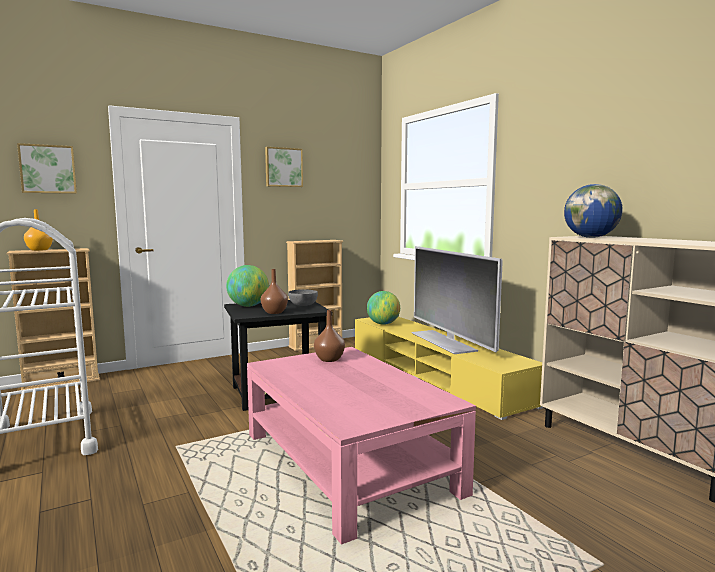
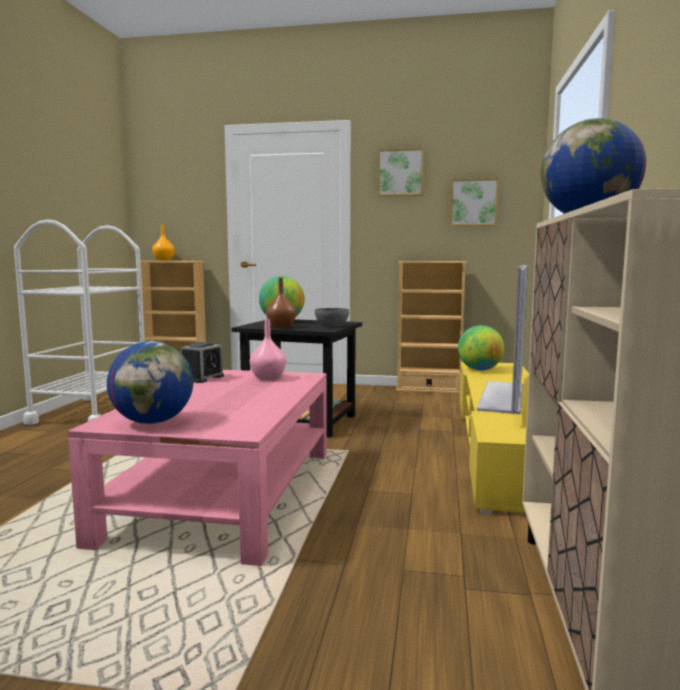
camera: 40 degrees right, 0 degrees up
(47, 169) = (177, 189): picture -> picture (473, 202)
(281, 371) = (203, 378): none -> alarm clock
(329, 360) = (268, 378): brown vase -> pink vase
(375, 413) = (153, 422): none -> globe

